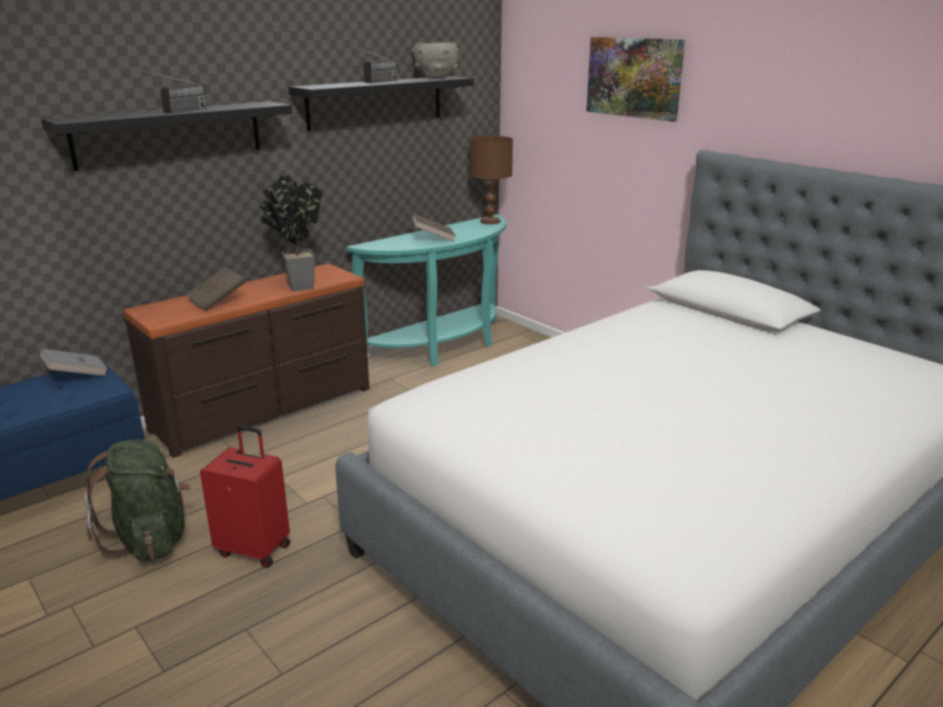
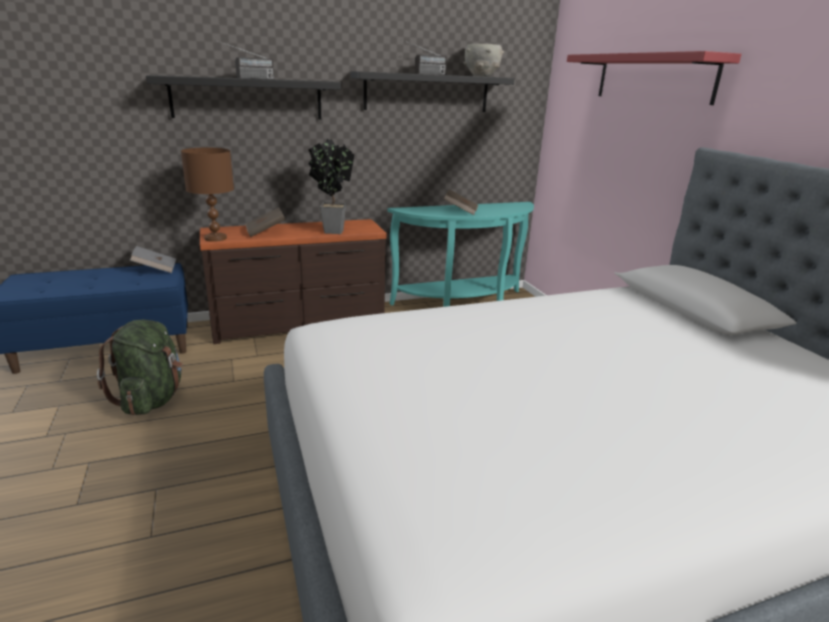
camera: 20 degrees right, 0 degrees up
(255, 549) = (212, 426): red suitcase -> none
(490, 221) = (519, 205): brown table lamp -> brown table lamp (216, 238)
(634, 77) = (653, 78): picture -> red shelf

